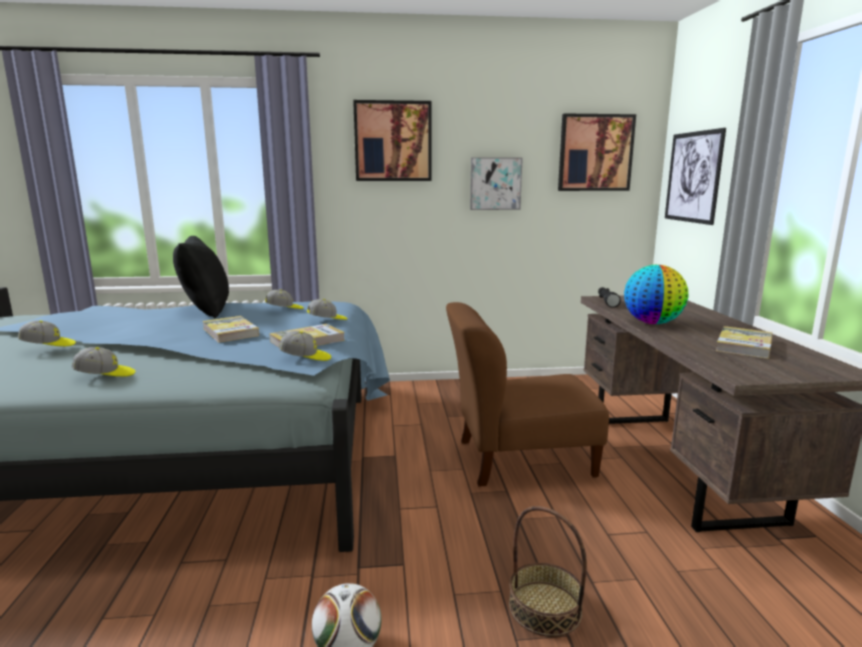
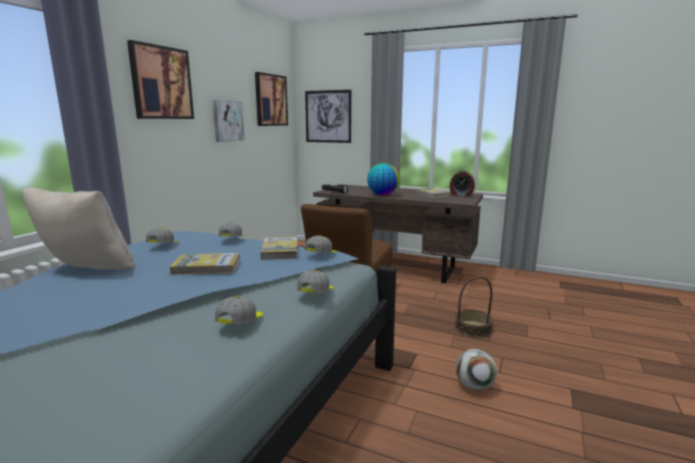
camera: 60 degrees left, 0 degrees up
(48, 345) = (67, 349): cap -> cap (316, 294)
(206, 310) = (86, 270): black pillow -> beige pillow
(810, 364) = (461, 195): none -> alarm clock

